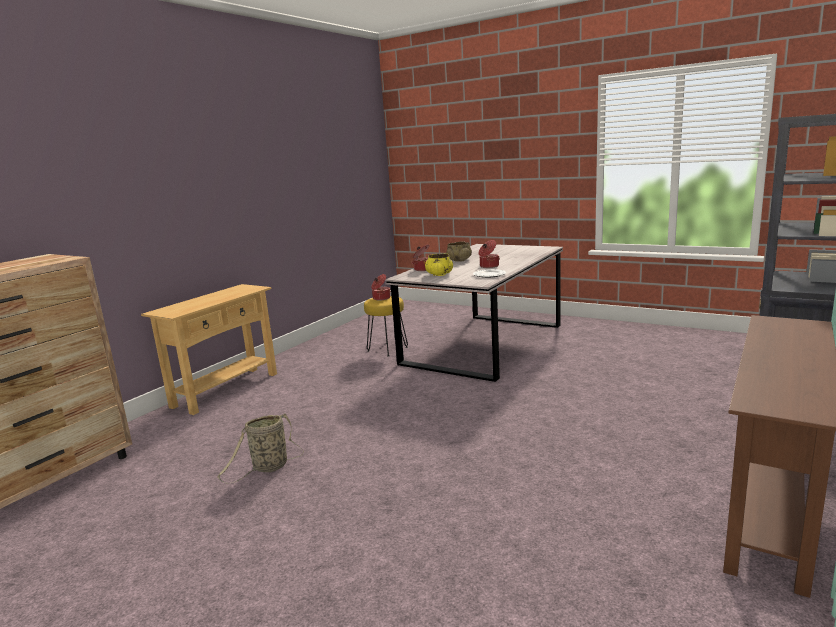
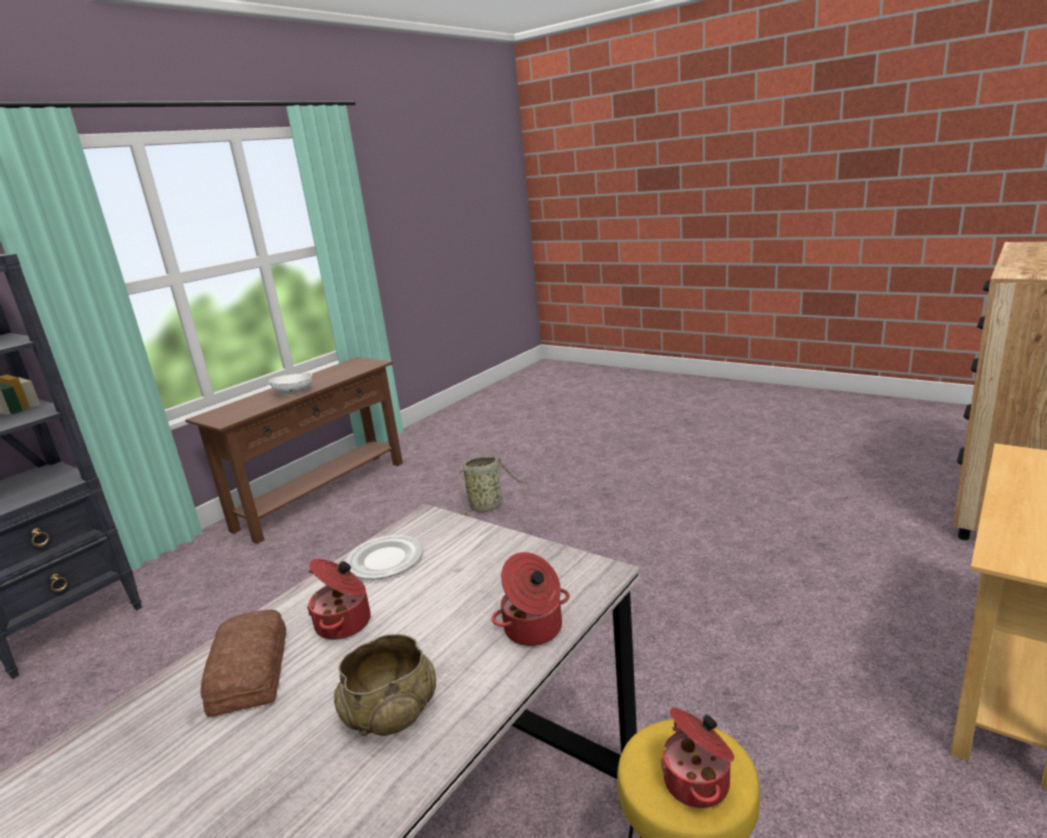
camera: 175 degrees left, 5 degrees up
(268, 468) = (745, 523): basket -> basket (488, 506)
(439, 274) = (495, 579): yellow bowl -> none
(509, 260) = (252, 670): none -> bread
(772, 350) = (294, 392): none -> white bowl

